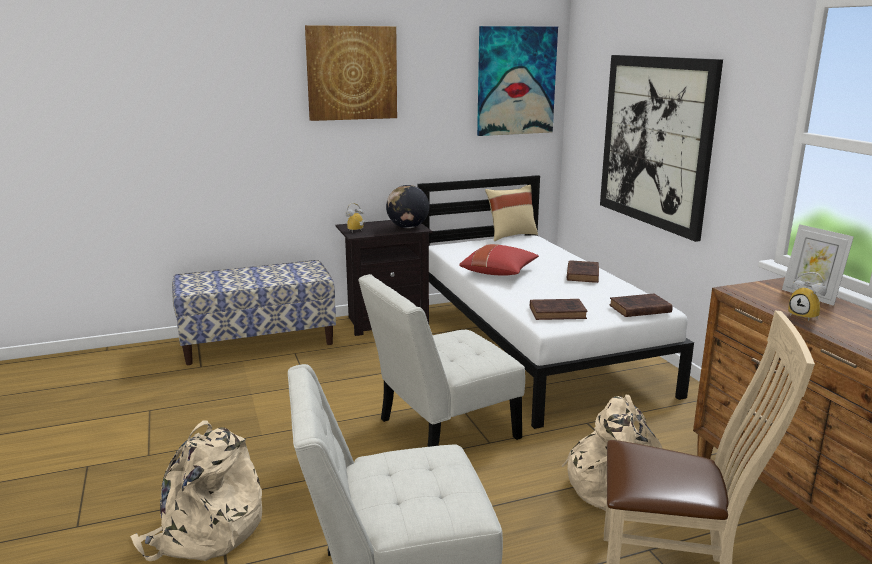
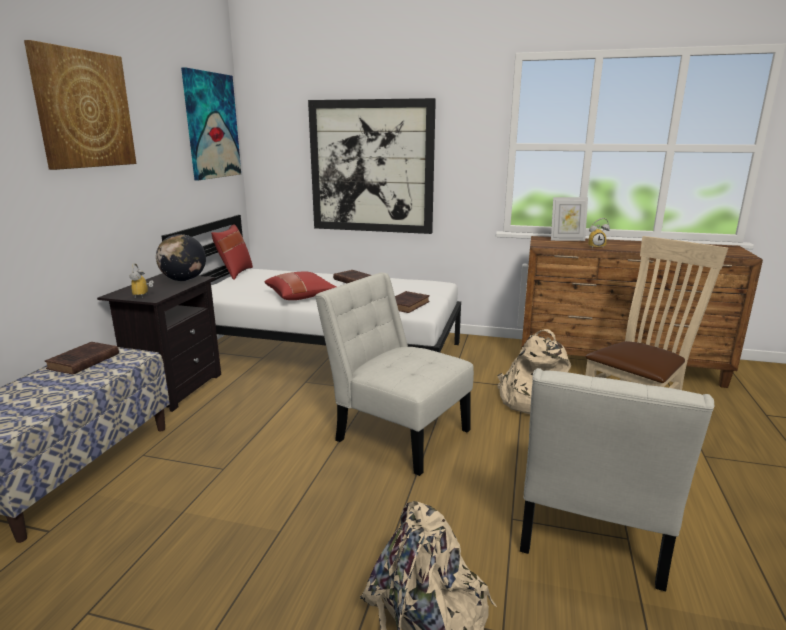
camera: 55 degrees left, 0 degrees up
(441, 431) = (397, 432): white chair -> white chair turned 120 degrees clockwise
(511, 235) = (235, 273): beige pillow -> red pillow
(638, 309) = (435, 287): brown book -> brown book (82, 362)

